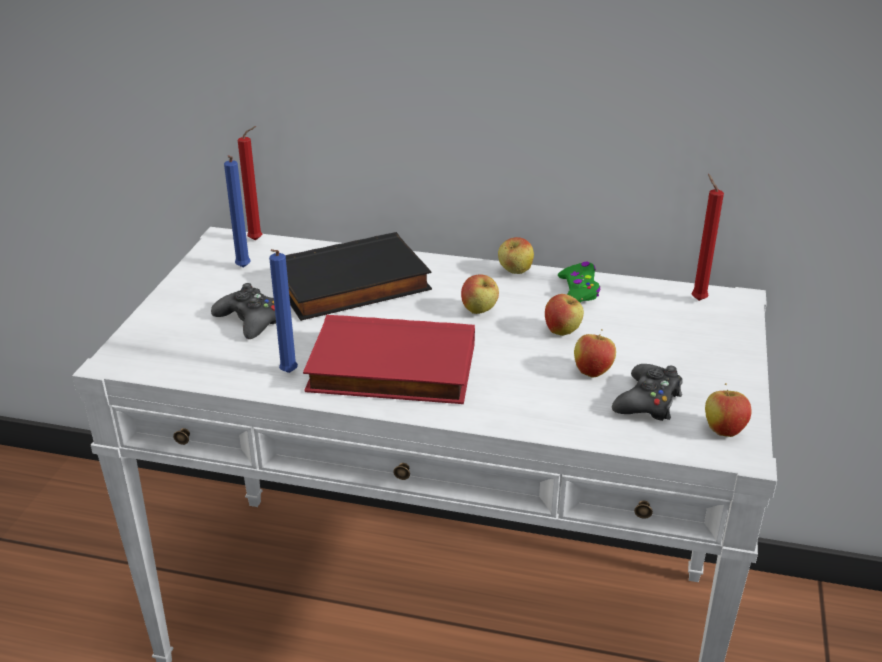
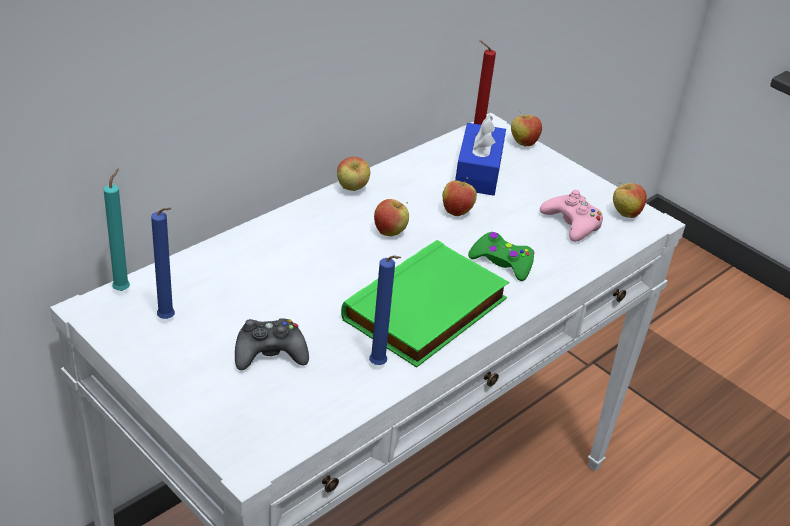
camera: 60 degrees left, 5 degrees up
(258, 240) = (123, 289): red candle -> turquoise candle
(351, 286) = (276, 273): black book -> none
(390, 370) = (427, 311): red book -> green book
(578, 291) = (412, 178): green game controller -> green game controller (502, 262)
(593, 372) = (518, 226): apple -> apple (523, 143)
(647, 319) = (478, 172): none -> blue tissue box
(648, 401) = (572, 224): black game controller -> pink game controller

